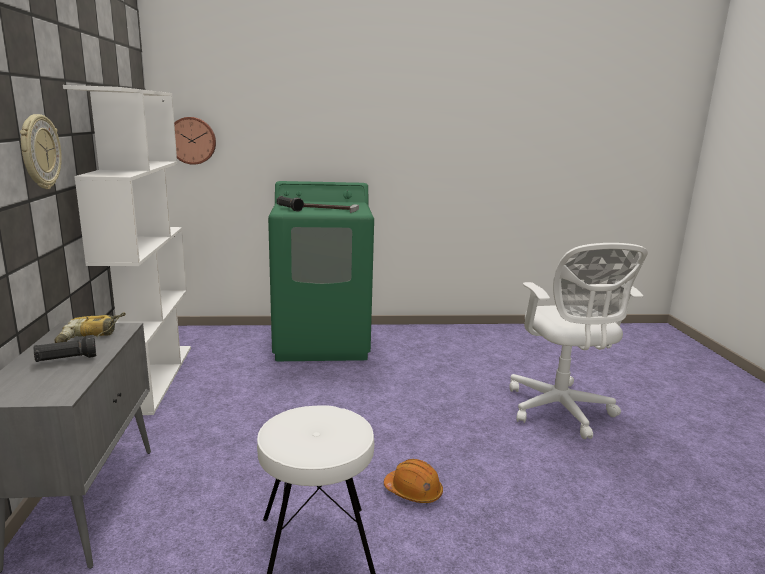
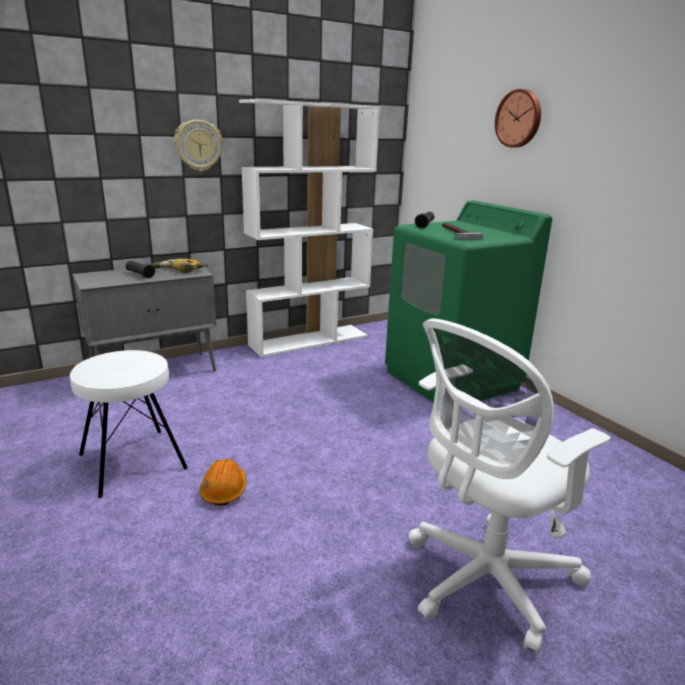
camera: 65 degrees right, 5 degrees up
(192, 140) = (427, 153): wall clock -> wall clock (519, 119)

